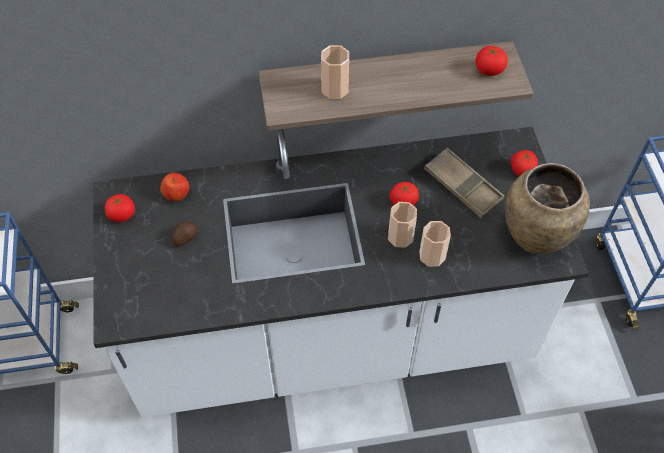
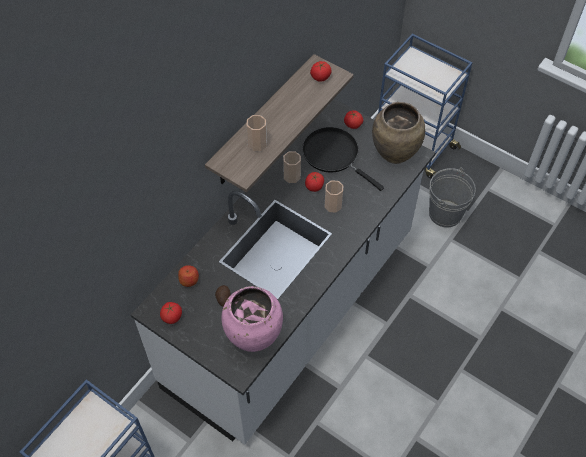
camera: 45 degrees left, 0 degrees up
(166, 299) = (253, 337): none -> pink vase
(432, 256) = (358, 202): cup -> cup (292, 176)
(463, 186) = (334, 155): brown tray -> black frying pan
(605, 377) = (445, 213): none -> grey bucket

